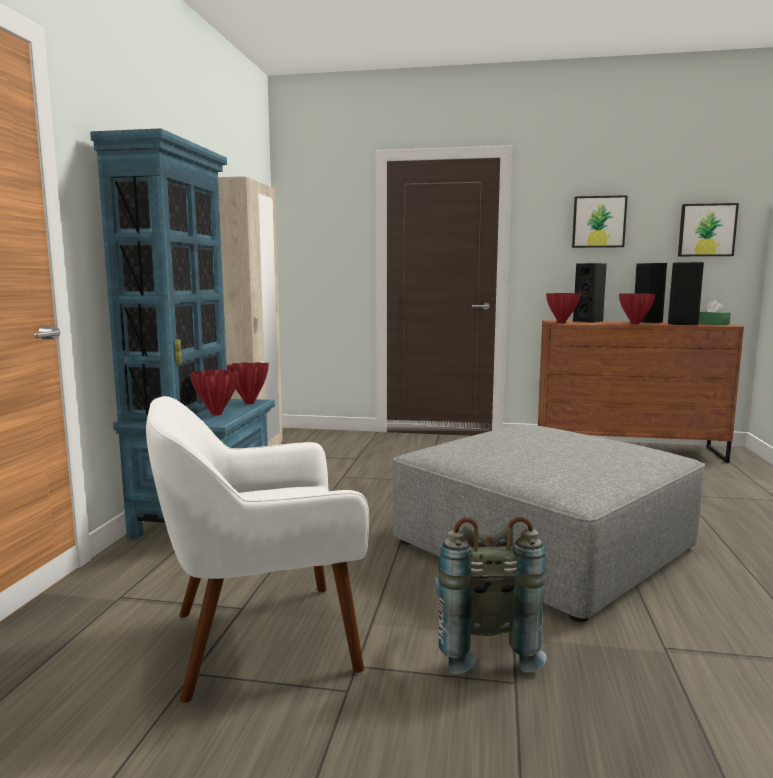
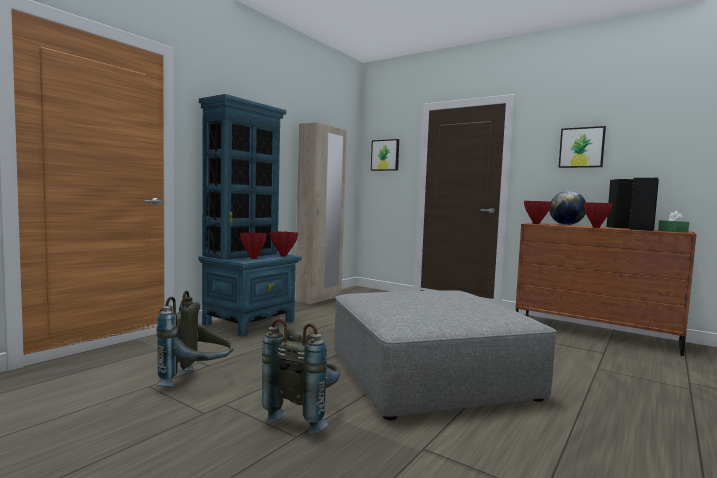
camera: 25 degrees right, 5 degrees down
(260, 640) = (197, 381): white armchair -> grey backpack
(589, 321) = (566, 224): black speaker -> globe
(706, 230) = (680, 152): picture -> picture (385, 155)

